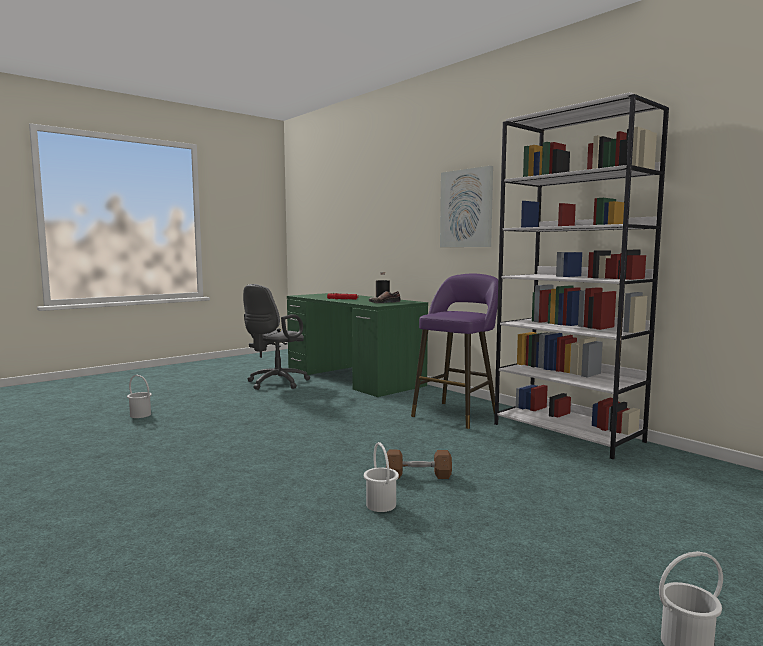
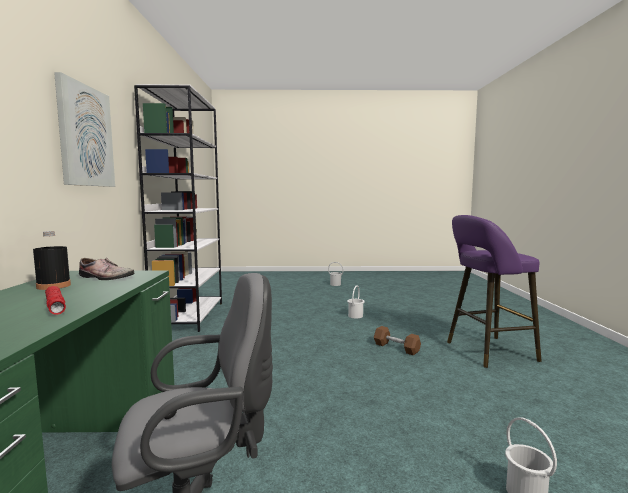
camera: 140 degrees left, 0 degrees up
(418, 475) = (317, 320): brown dumbbell -> brown dumbbell (396, 348)
(457, 414) = (189, 346): purple stool -> purple stool (486, 352)

